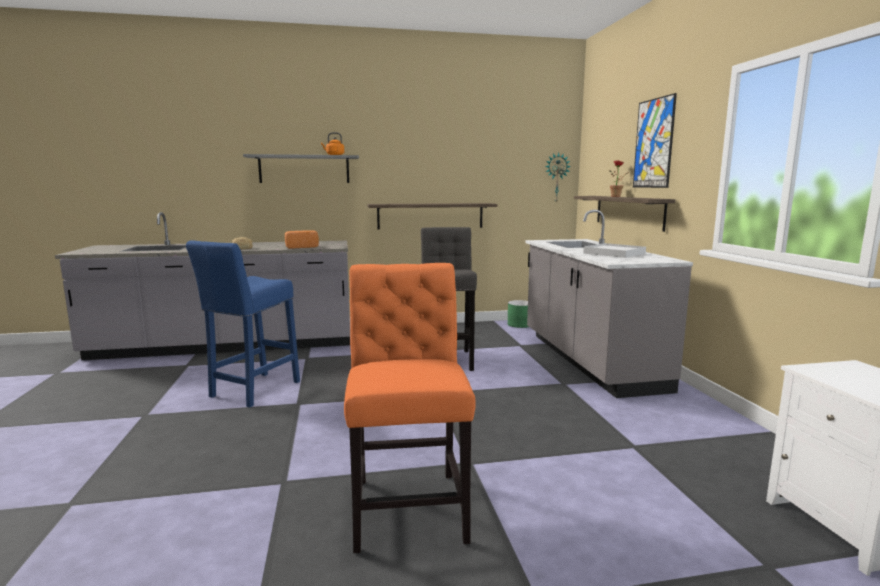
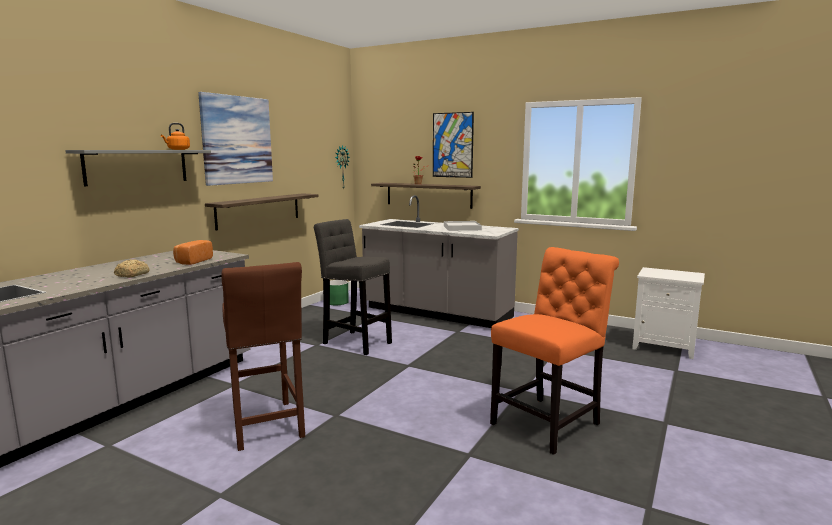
camera: 50 degrees left, 0 degrees up
(252, 391) = (267, 427): blue stool -> brown stool
(408, 147) = (237, 140): none -> picture
(409, 505) = (549, 422): orange chair -> orange chair turned 105 degrees clockwise

